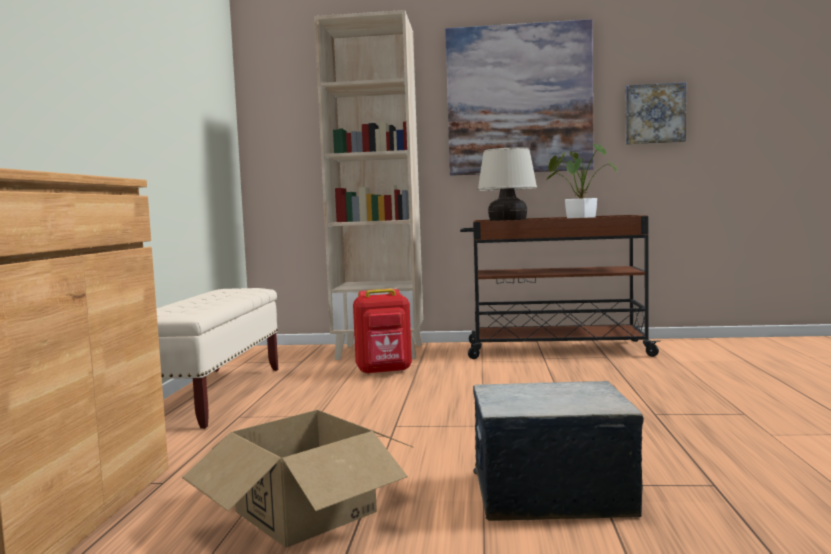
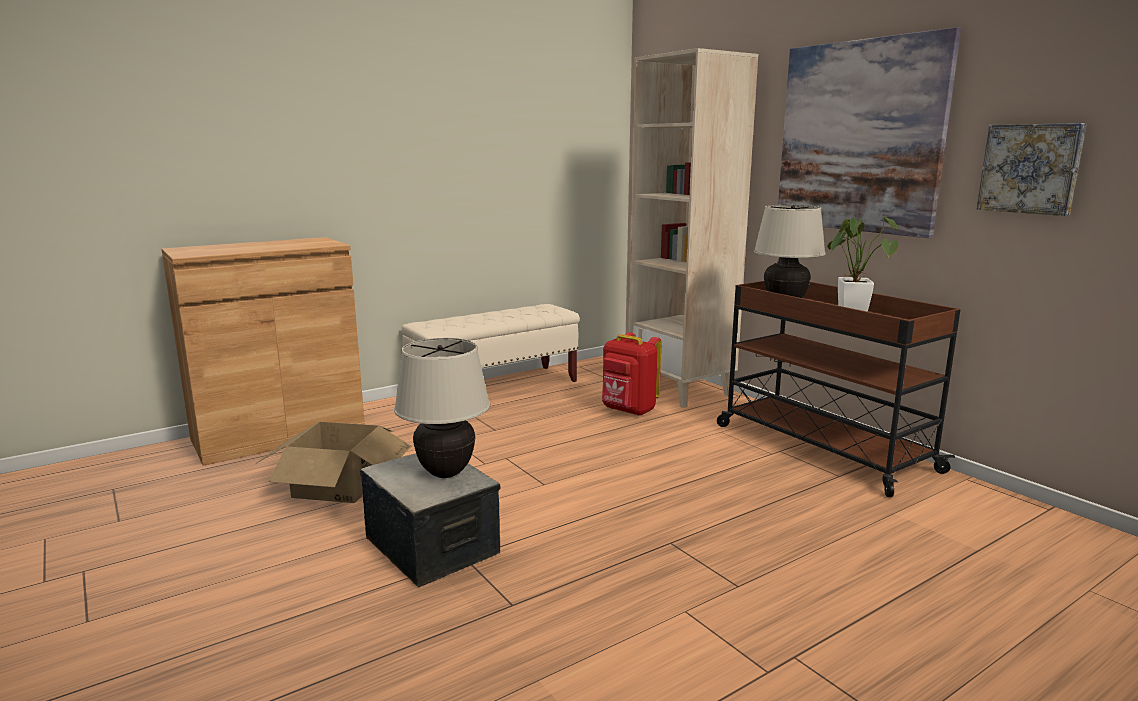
camera: 50 degrees right, 10 degrees up
(556, 391) = (446, 473): none -> beige table lamp

